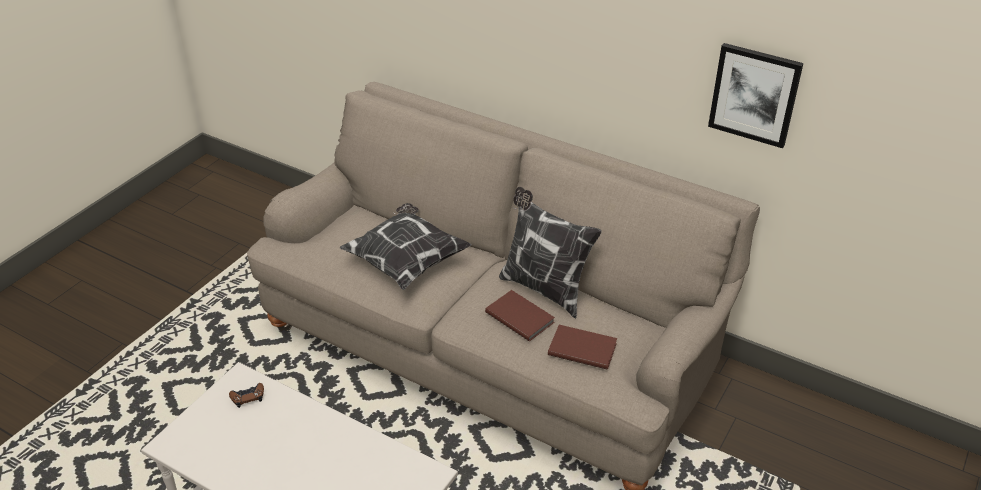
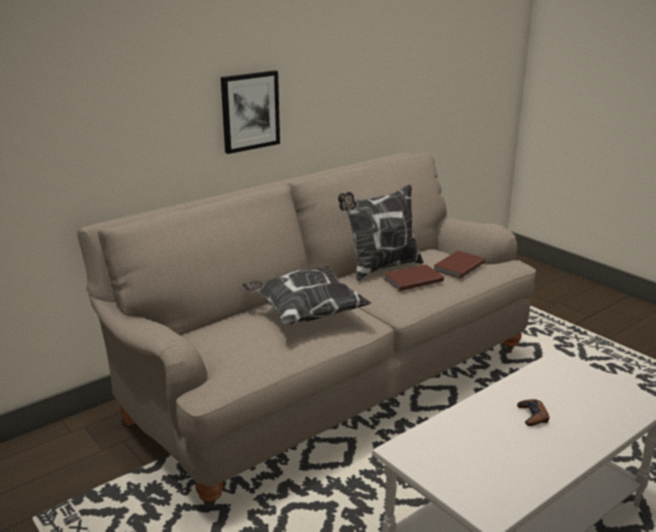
camera: 70 degrees left, 15 degrees down
(248, 397) = (433, 447): brown game controller -> brown game controller (532, 416)
(754, 94) = (387, 73): picture -> picture (250, 111)

